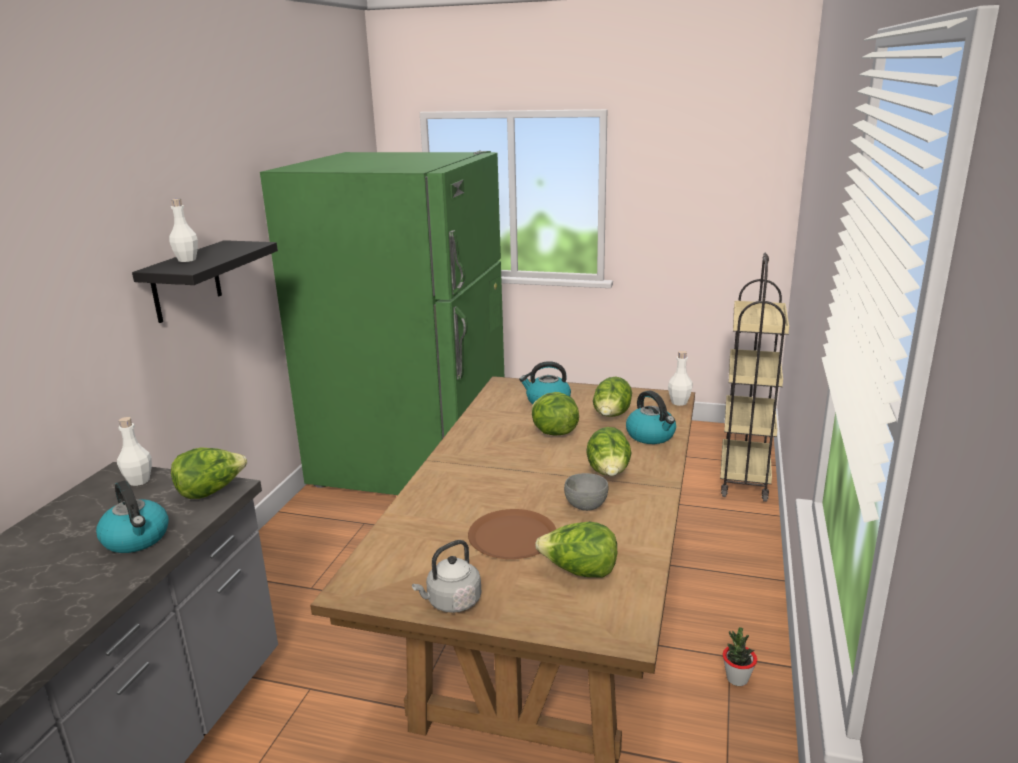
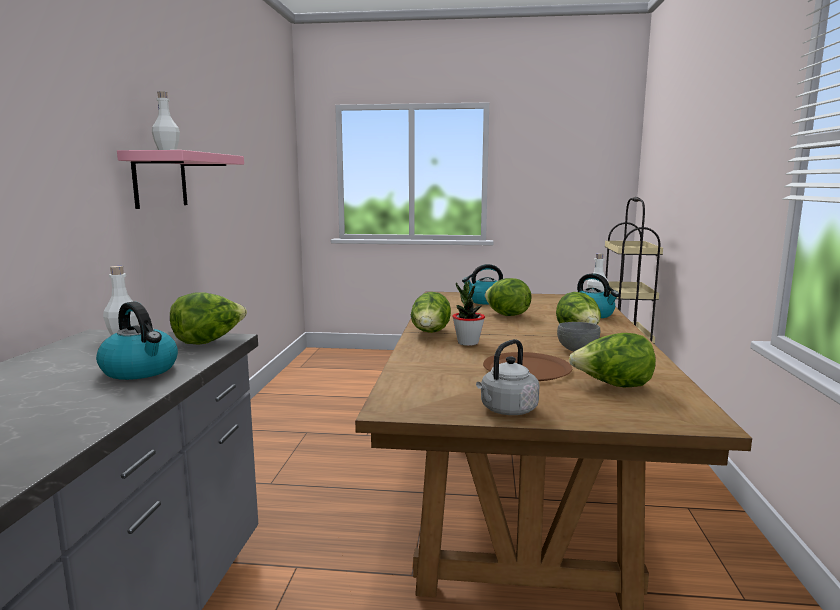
camera: 10 degrees left, 10 degrees down
(186, 281) = (160, 180): black shelf -> pink shelf
(412, 460) = (335, 387): green fridge -> none
(611, 417) = (548, 307): lettuce -> lettuce (430, 333)
(737, 679) = (705, 523): potted plant -> potted plant (468, 343)

